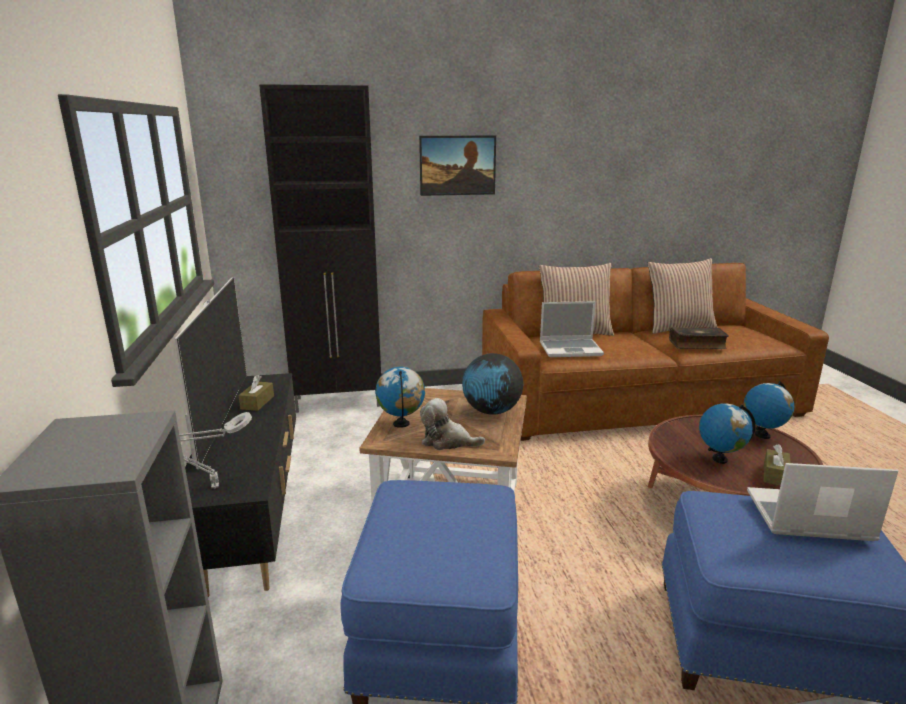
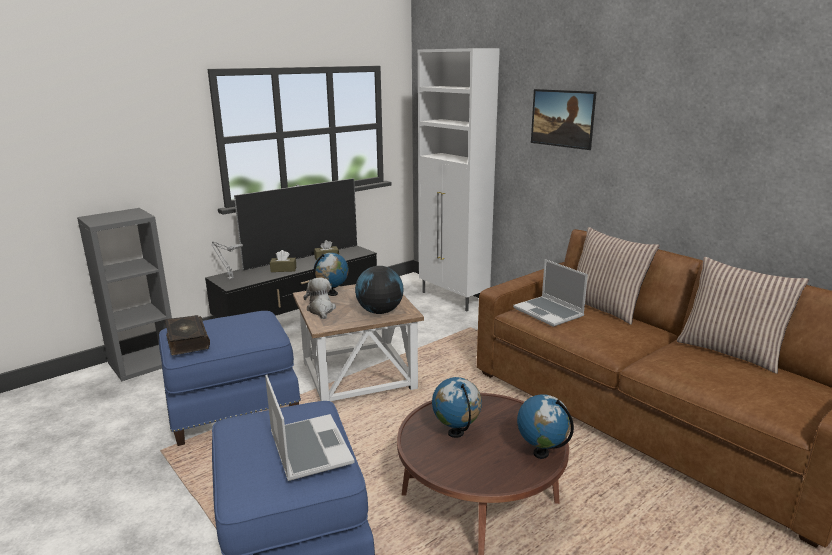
camera: 60 degrees right, 0 degrees up
(339, 402) = (453, 298): black cabinet -> white cabinet
(697, 344) = (674, 366): book -> book (187, 341)
(775, 475) = (451, 464): brown tissue box -> brown tissue box (283, 269)

